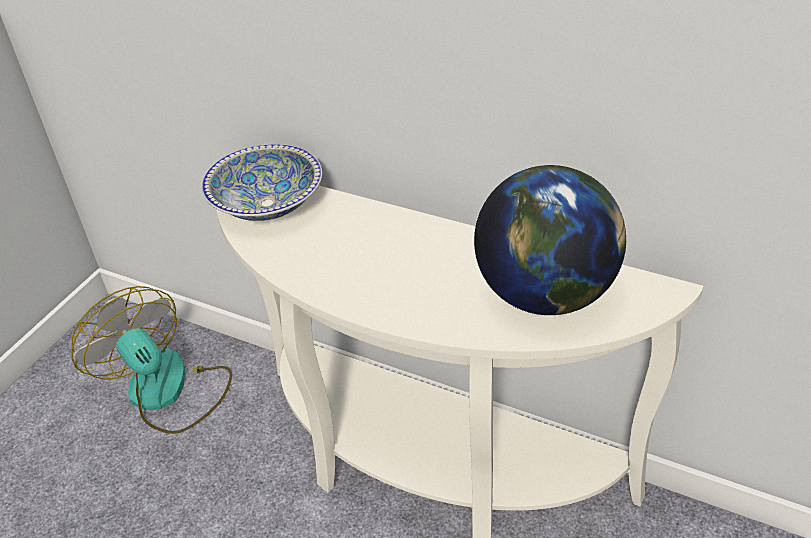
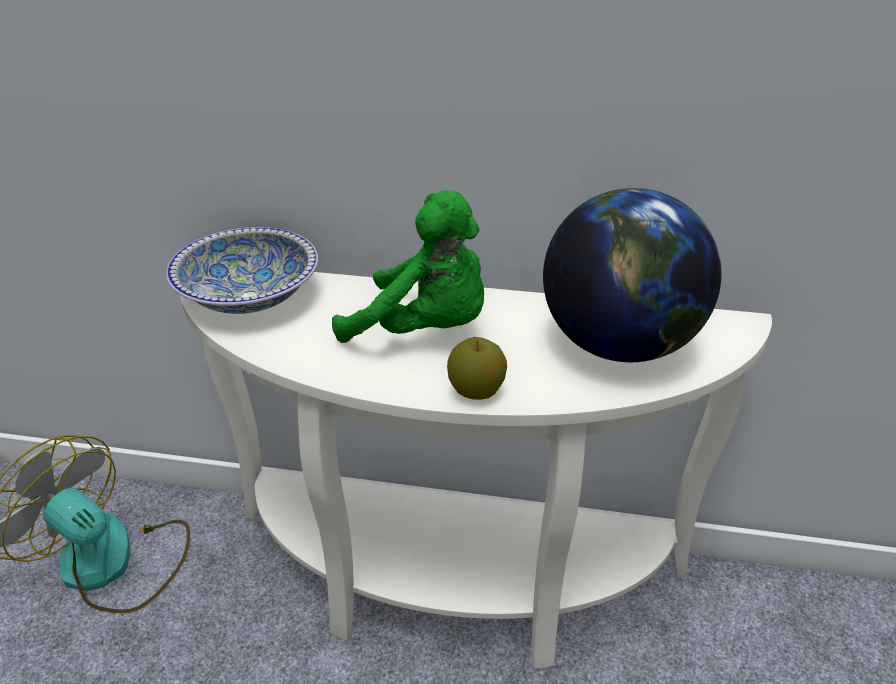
camera: 20 degrees left, 5 degrees down
(390, 255) = (424, 330): none -> green plush toy
(407, 316) = (476, 391): none -> apple

